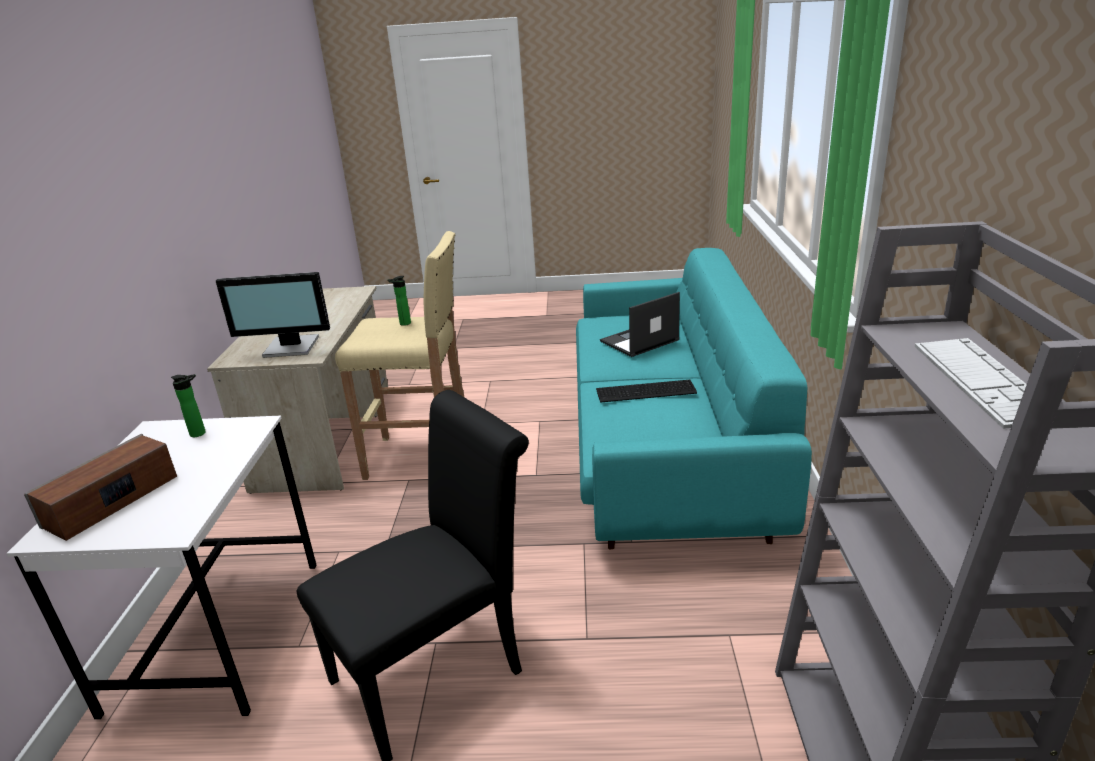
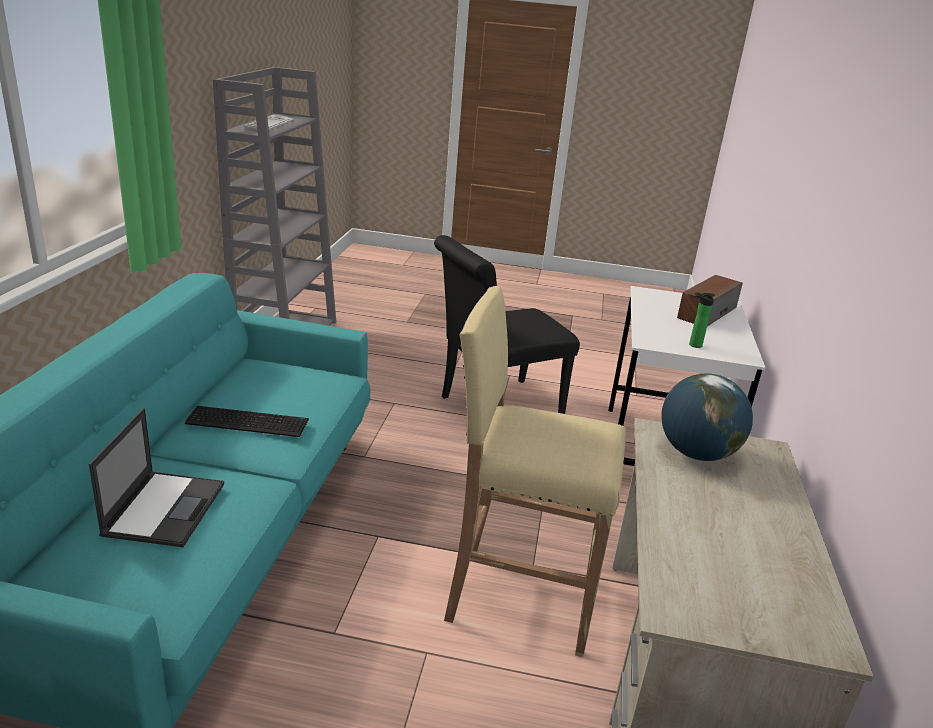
camera: 175 degrees left, 0 degrees up
(291, 348) = (696, 454): monitor -> globe
(403, 324) = (543, 447): bottle -> none
(639, 341) = (165, 508): laptop -> laptop turned 60 degrees counterclockwise

